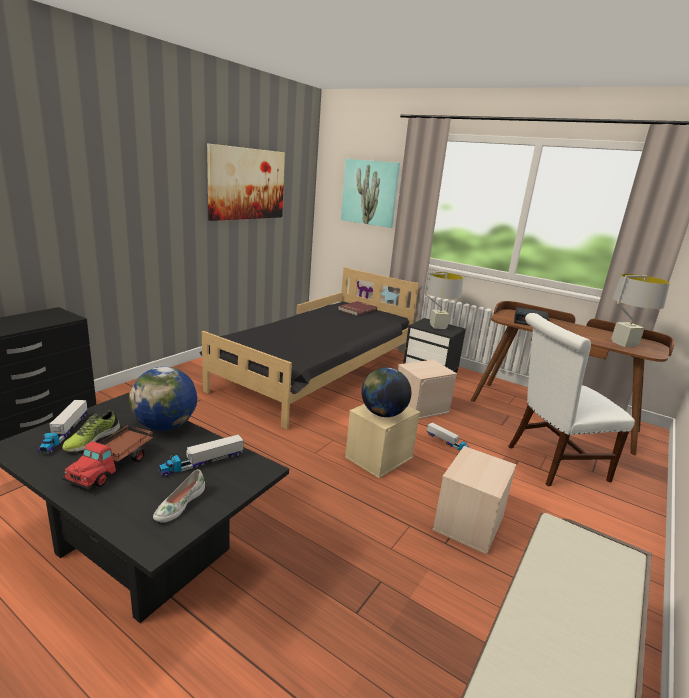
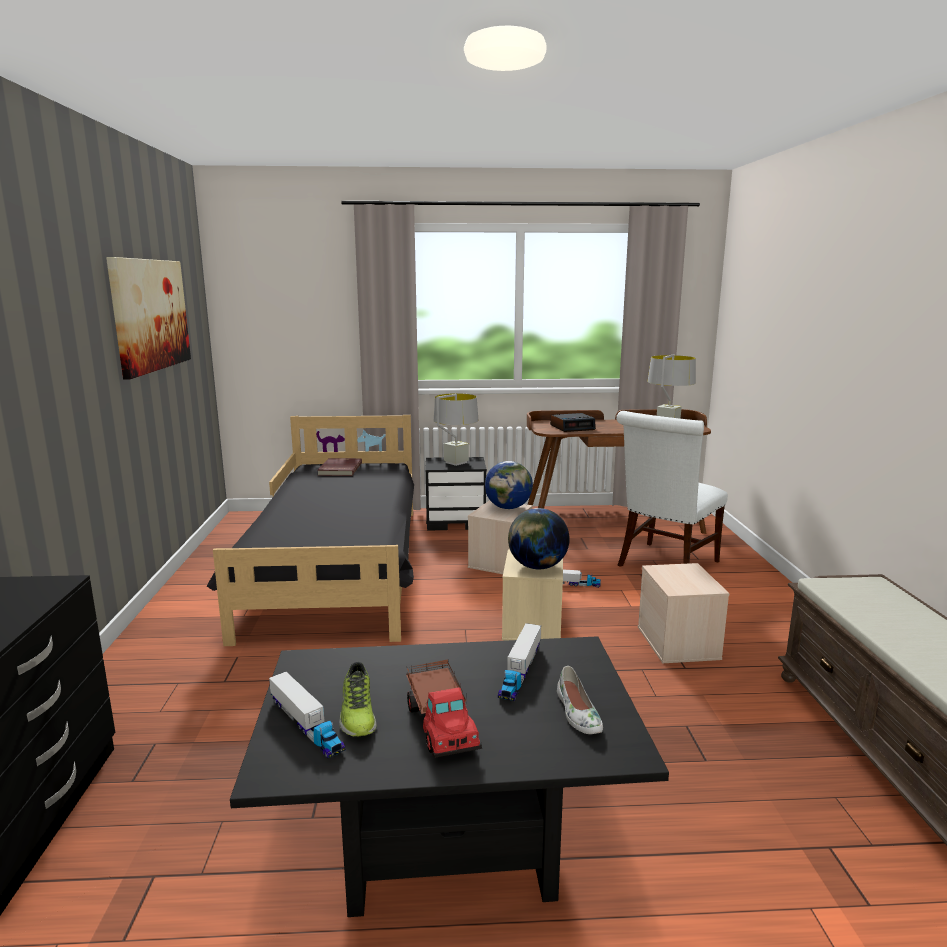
camera: 35 degrees left, 5 degrees down
(165, 426) = (408, 660): globe -> globe (508, 508)
(369, 192) = (305, 307): picture -> none

